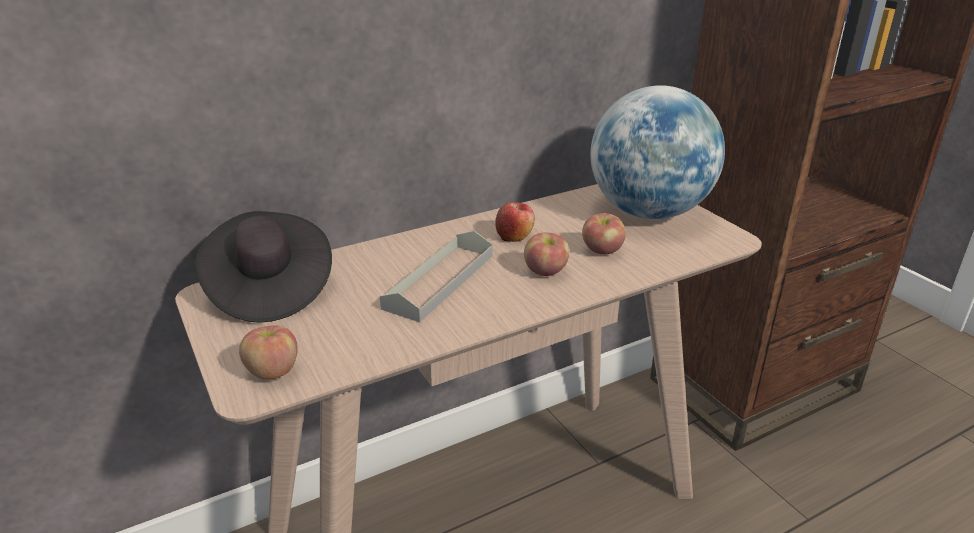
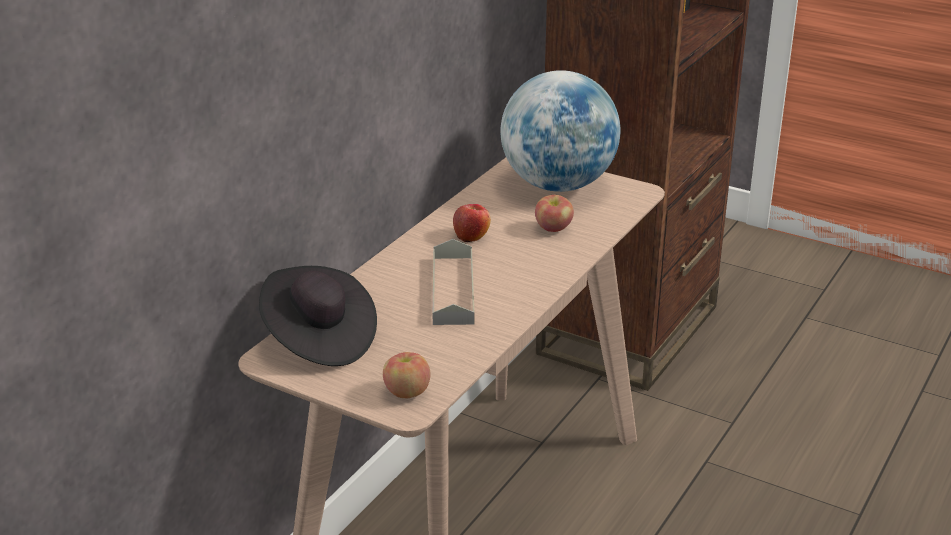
camera: 30 degrees left, 0 degrees up
(546, 271) = (527, 258): apple -> none

